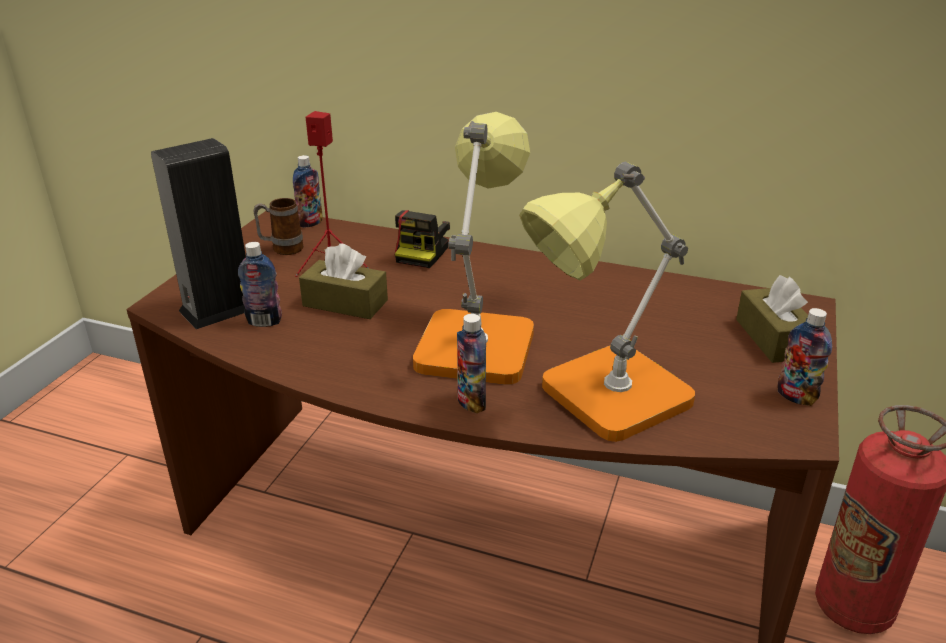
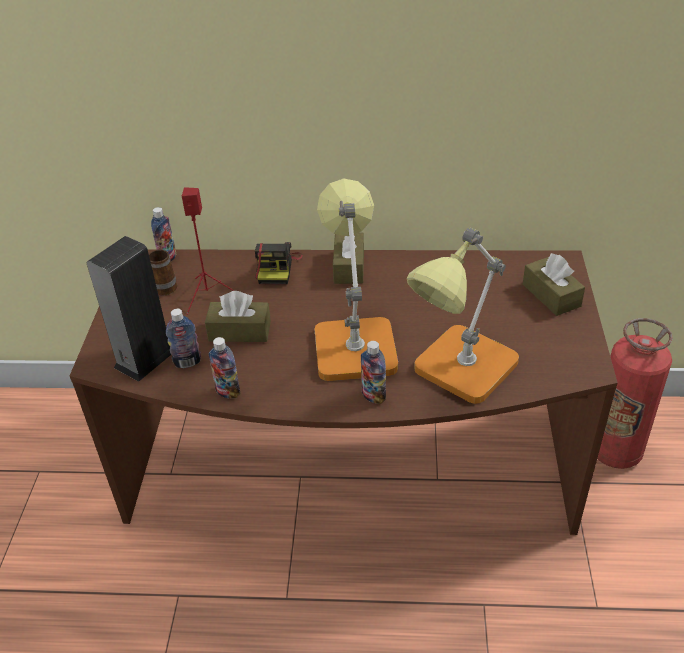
camera: 15 degrees left, 10 degrees up
(514, 265) = (349, 267): none -> brown tissue box
(796, 396) = (579, 340): bottle -> bottle (228, 392)

